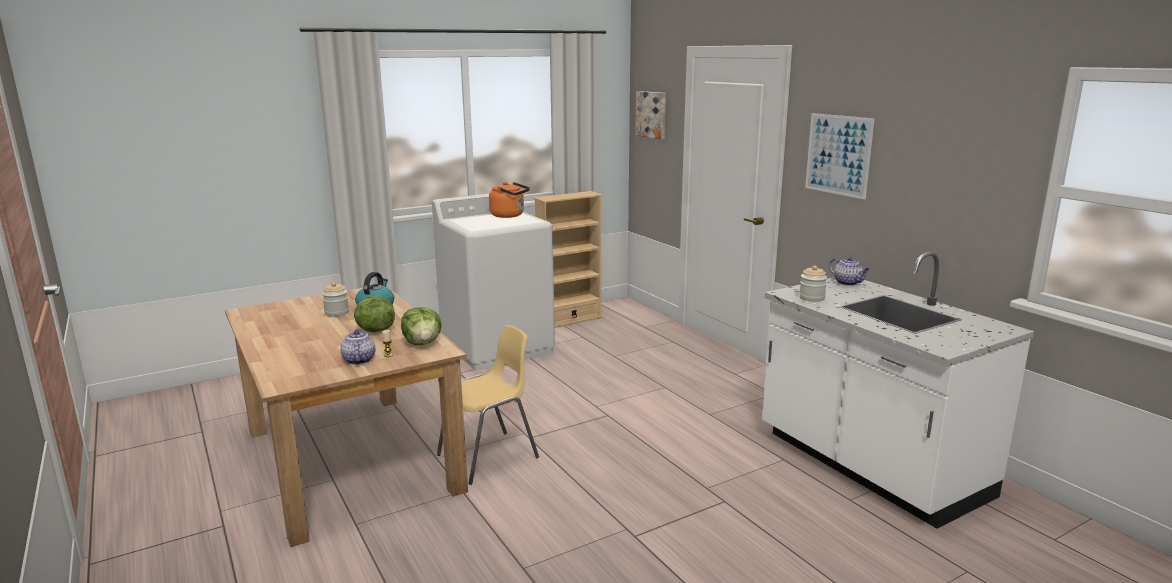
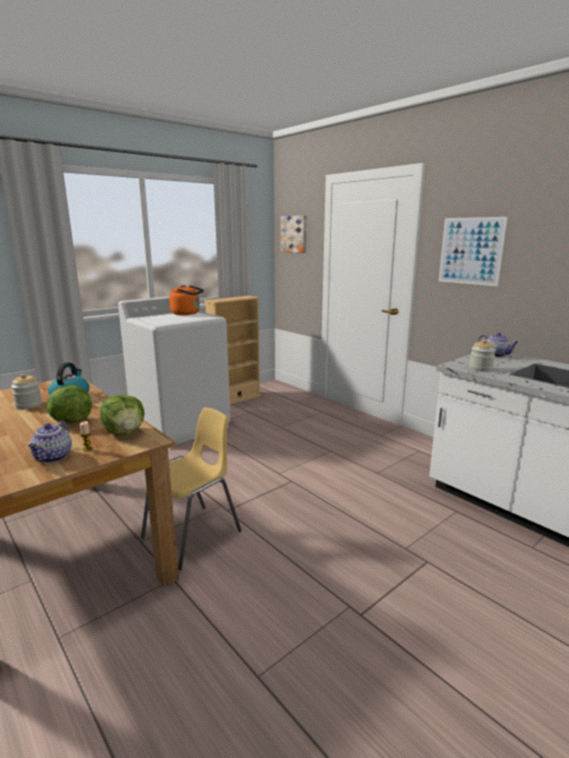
camera: 10 degrees left, 0 degrees up
(358, 360) = (53, 457): teapot -> teapot turned 150 degrees counterclockwise

